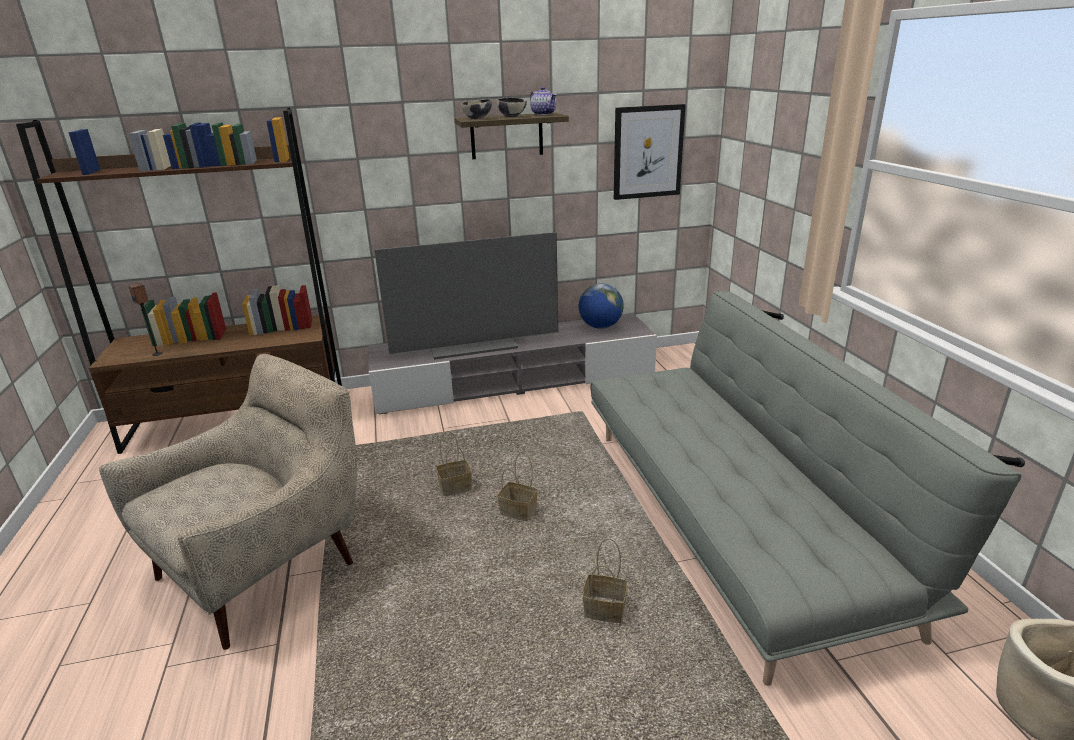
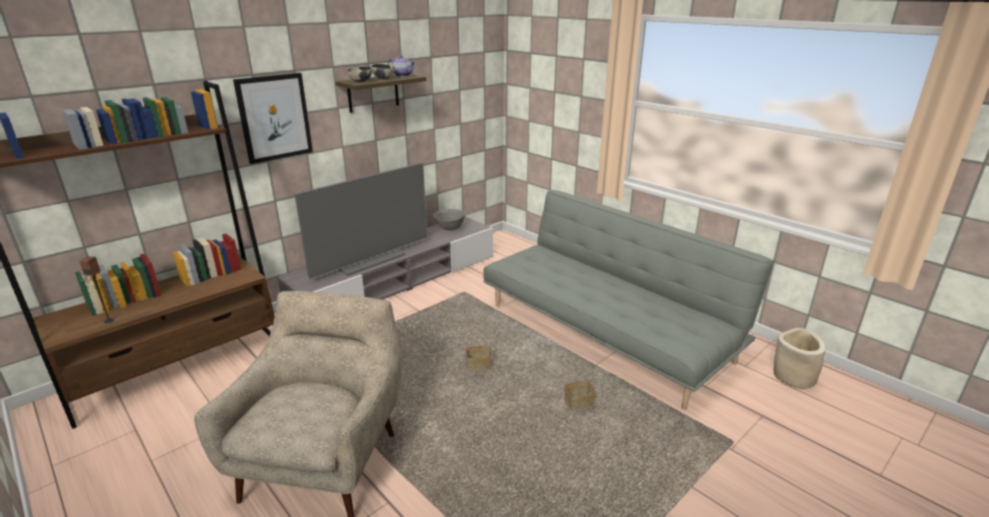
camera: 30 degrees left, 0 degrees up
(456, 487) = (421, 364): basket -> none
(600, 326) = (450, 228): globe -> grey bowl
(647, 152) = (464, 98): picture -> picture (274, 117)

